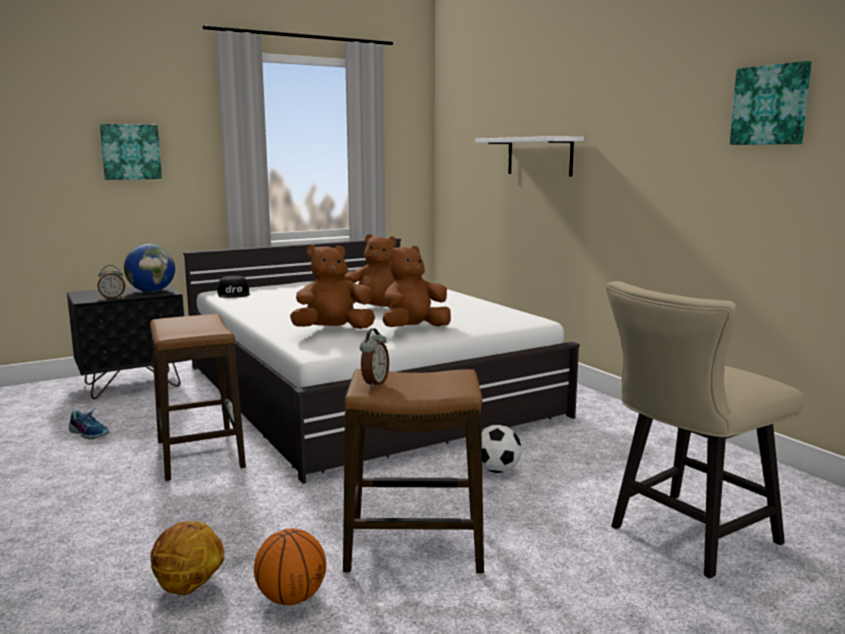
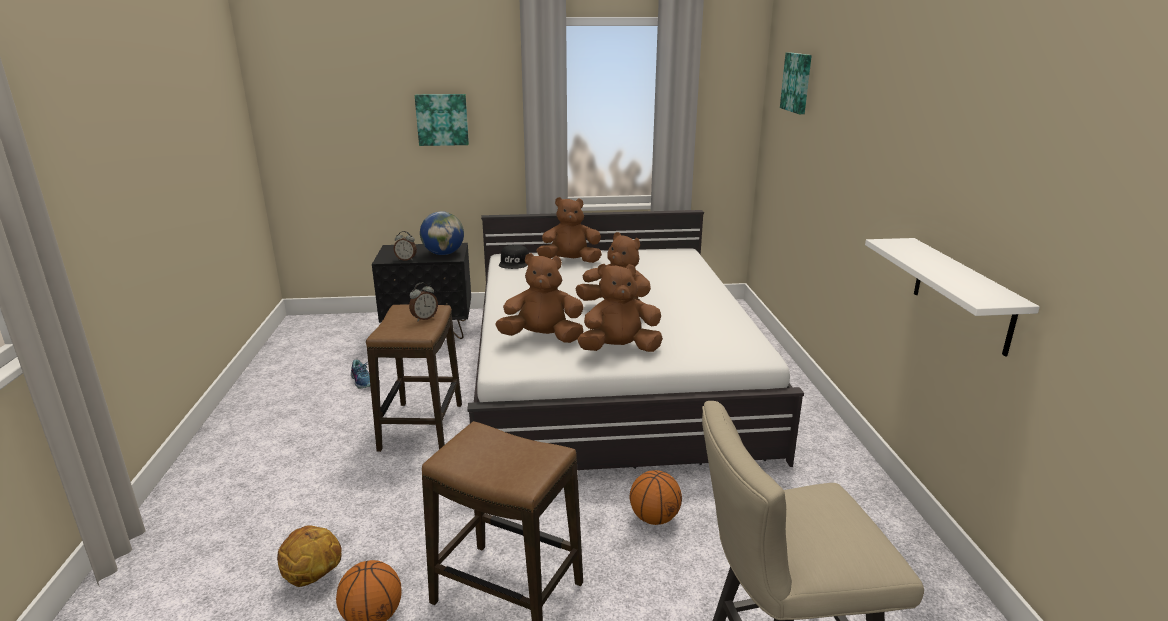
camera: 25 degrees right, 10 degrees up
(291, 289) = (570, 261): none -> brown plush toy
(374, 383) = (461, 451): alarm clock -> alarm clock (424, 318)
(497, 470) = (654, 518): football -> basketball
(539, 156) = (838, 151): white shelf -> white shelf (962, 295)
(771, 105) = (1060, 166): picture -> picture (797, 82)

